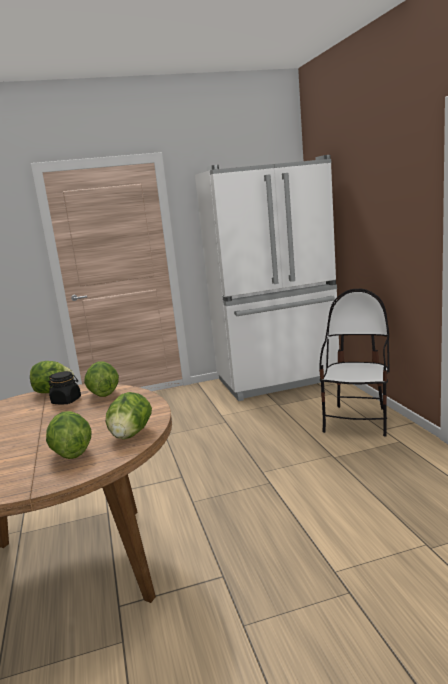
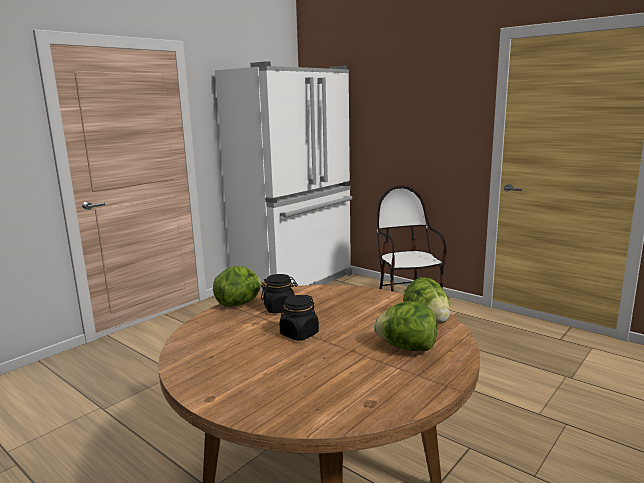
camera: 35 degrees left, 0 degrees up
(36, 424) = (299, 334): none -> black jar
(103, 394) = (308, 296): lettuce -> none

